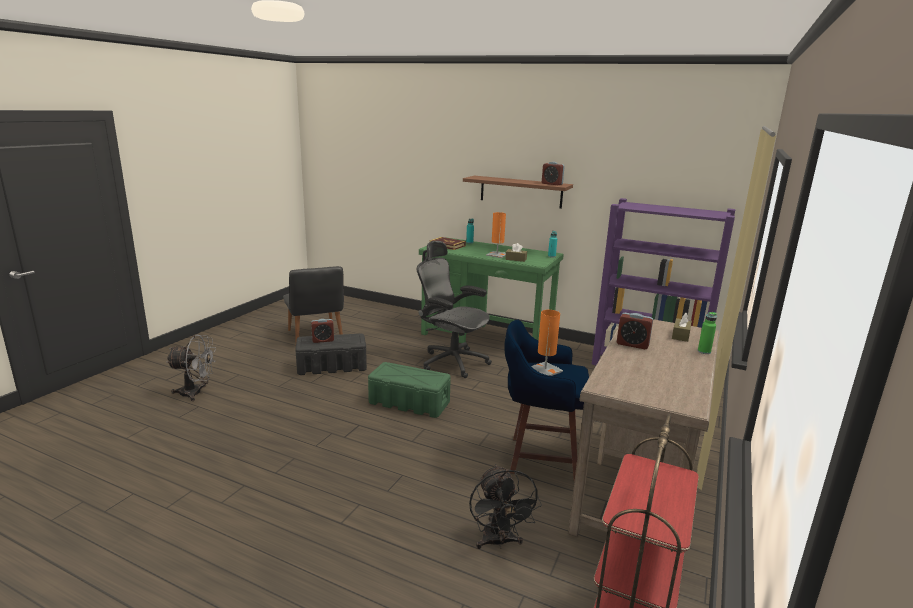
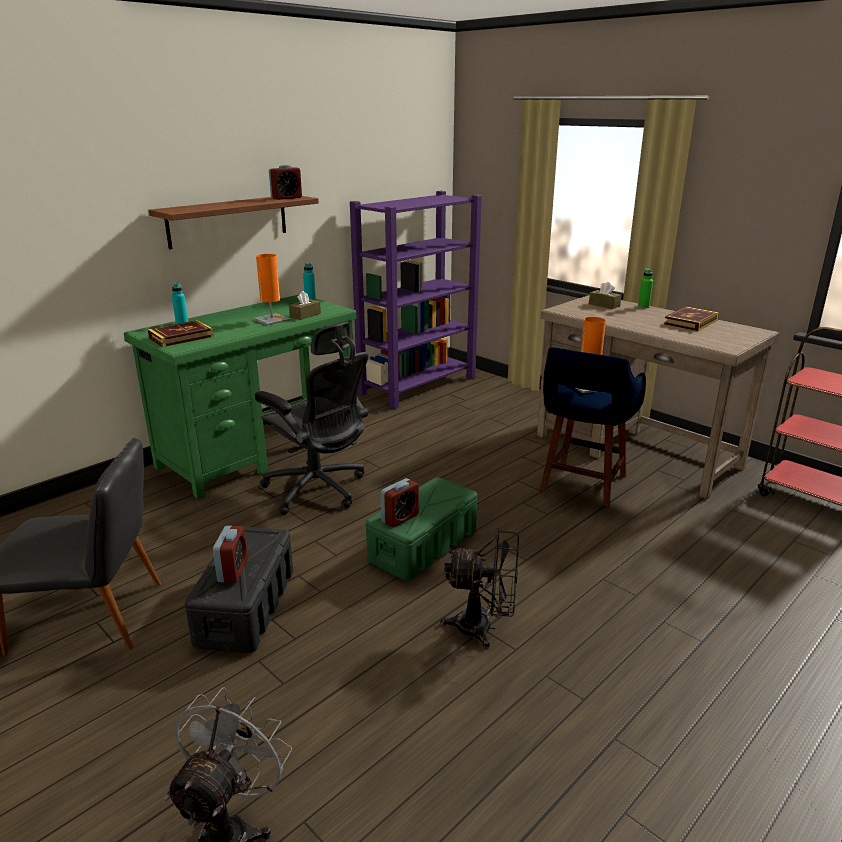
camera: 70 degrees left, 5 degrees up
(451, 361) = (318, 491): office chair -> office chair turned 105 degrees counterclockwise
(498, 542) = (723, 538): black fan -> black fan (484, 628)
(632, 344) = (626, 322): alarm clock -> alarm clock (400, 518)
(676, 372) = (690, 322): none -> book

